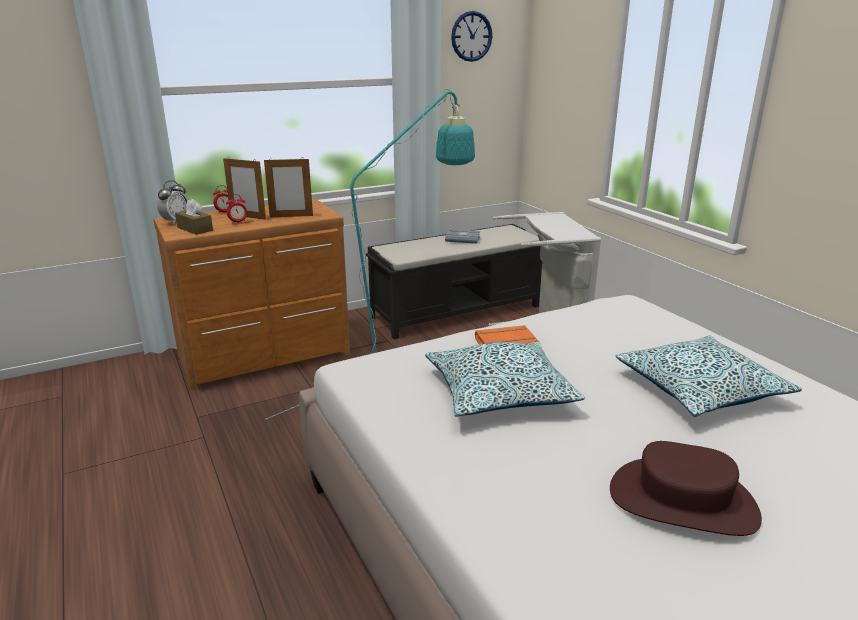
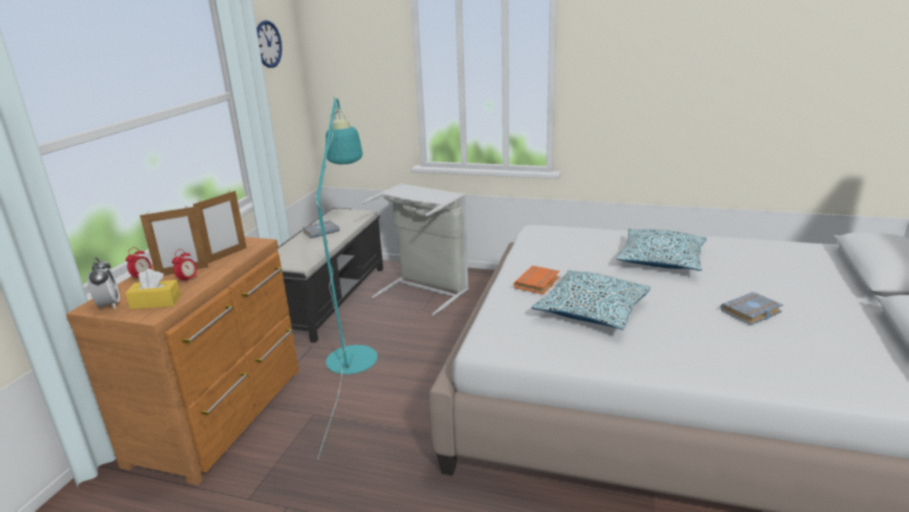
camera: 45 degrees left, 0 degrees up
(195, 229) = (156, 302): brown tissue box -> yellow tissue box
(682, 501) = (751, 313): brown hat -> grey book

